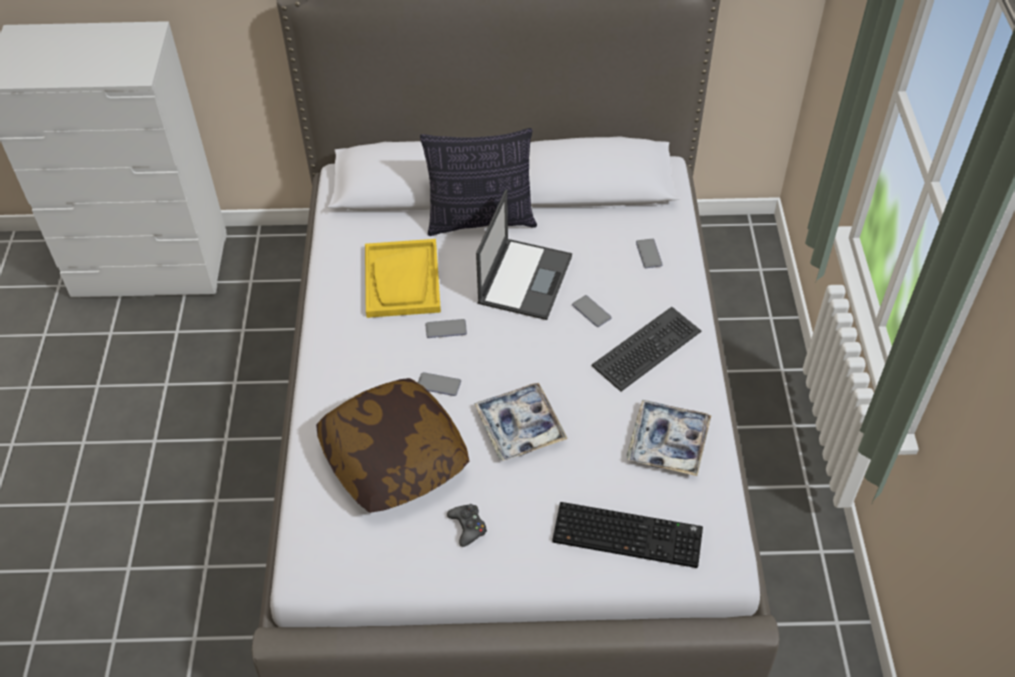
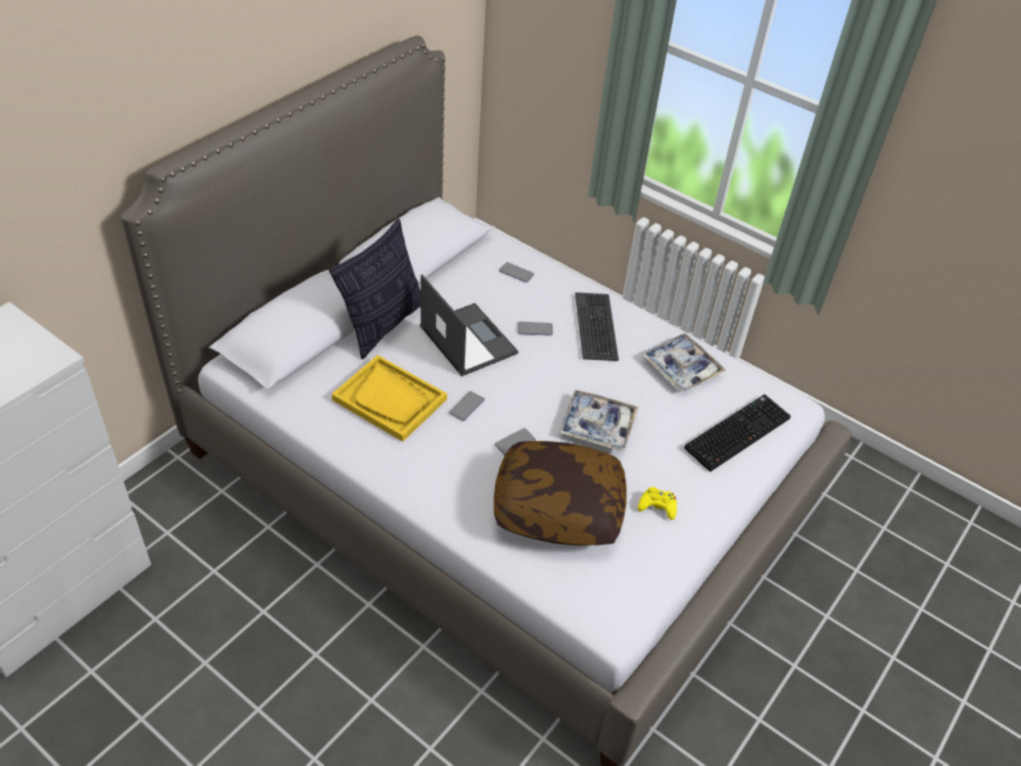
camera: 55 degrees left, 5 degrees down
(468, 527) = (657, 506): black game controller -> yellow game controller

